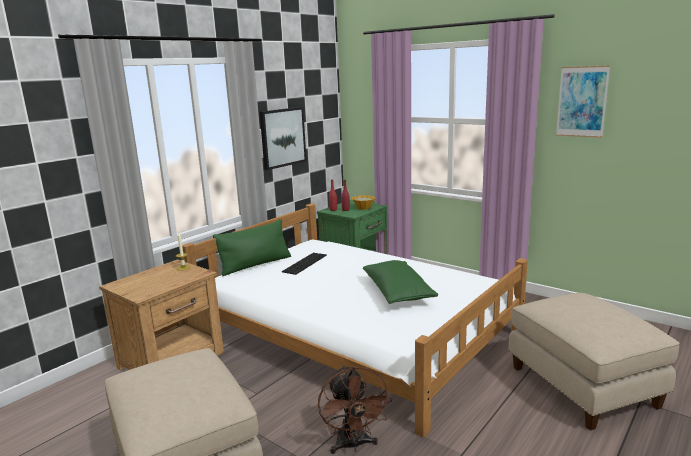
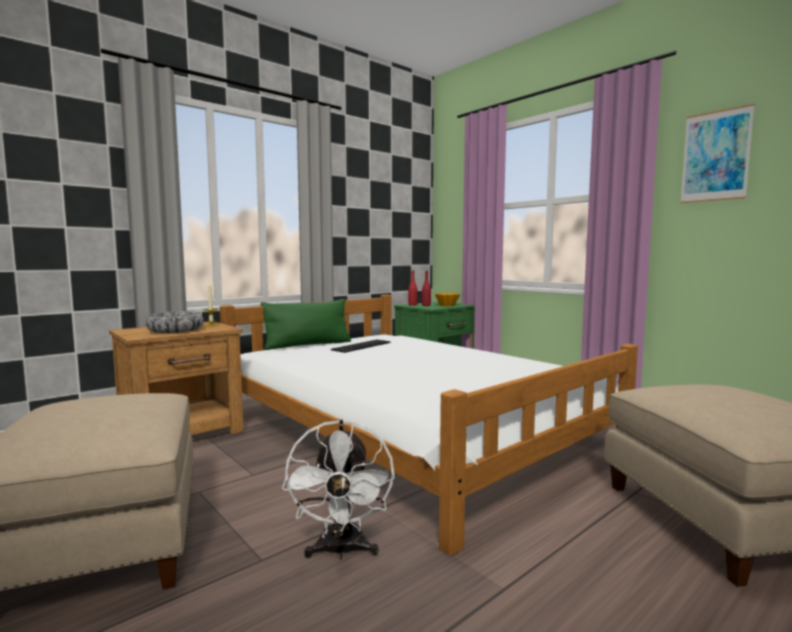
camera: 10 degrees right, 10 degrees down
(161, 280) = (176, 330): none -> bowl
(282, 137) = (361, 220): picture -> none
(353, 445) = (341, 551): brown fan -> white fan
(398, 293) = (456, 372): green pillow -> none

